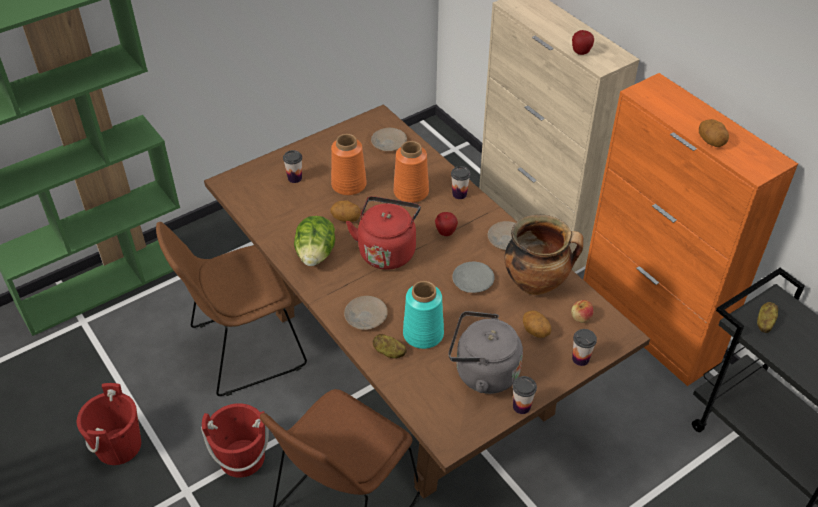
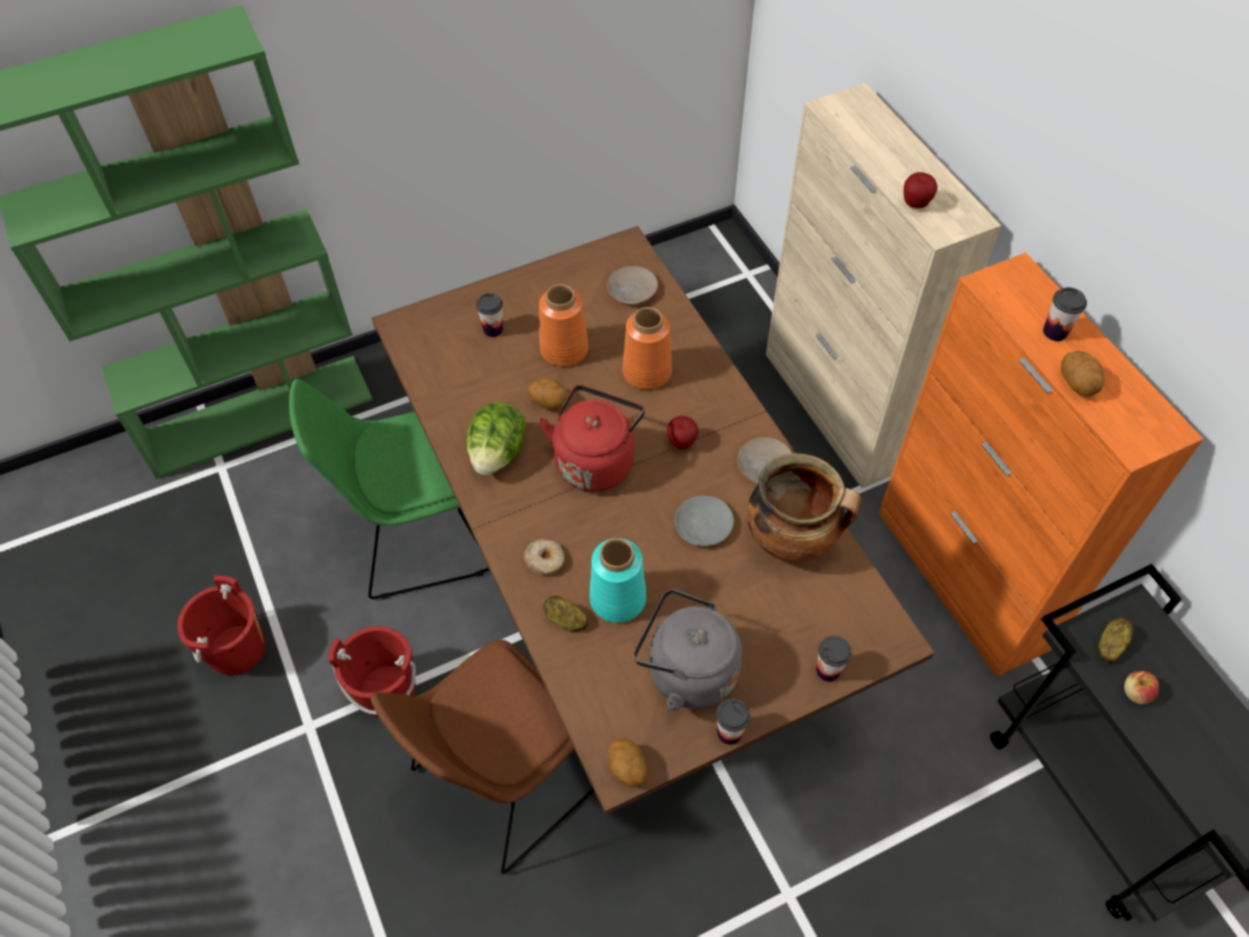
camera: 10 degrees right, 10 degrees up
(243, 349) = (414, 535): brown chair -> green chair
(365, 317) = (545, 560): beige plate -> donut
(459, 194) = (713, 384): cup -> cup (1055, 332)
(535, 332) = (773, 618): potato -> potato (626, 769)
(581, 317) = (842, 605): apple -> apple (1136, 693)

